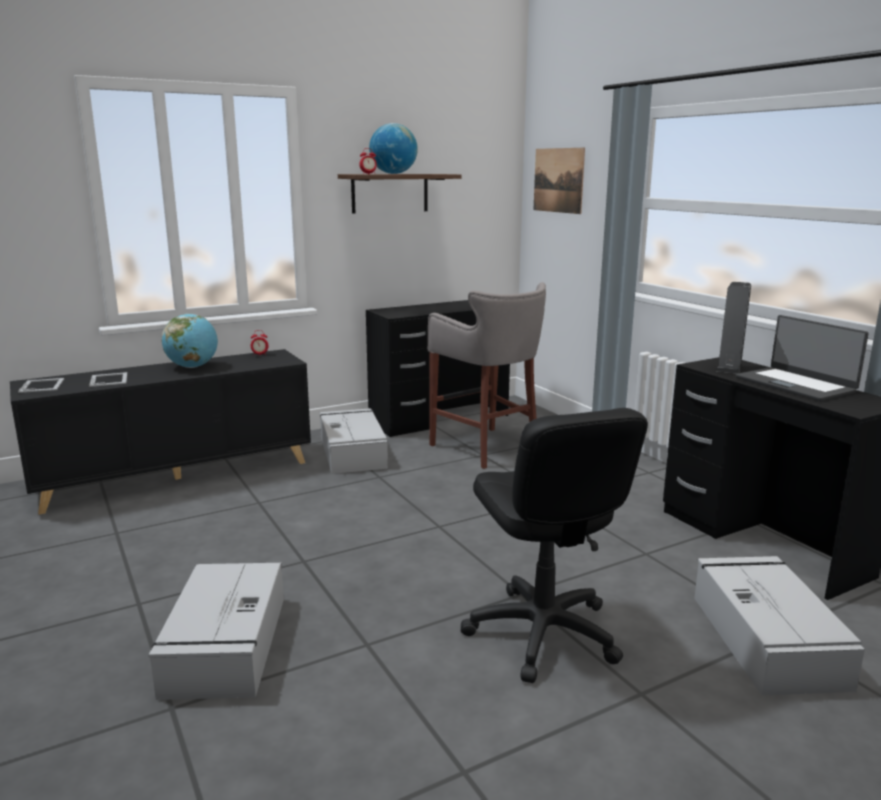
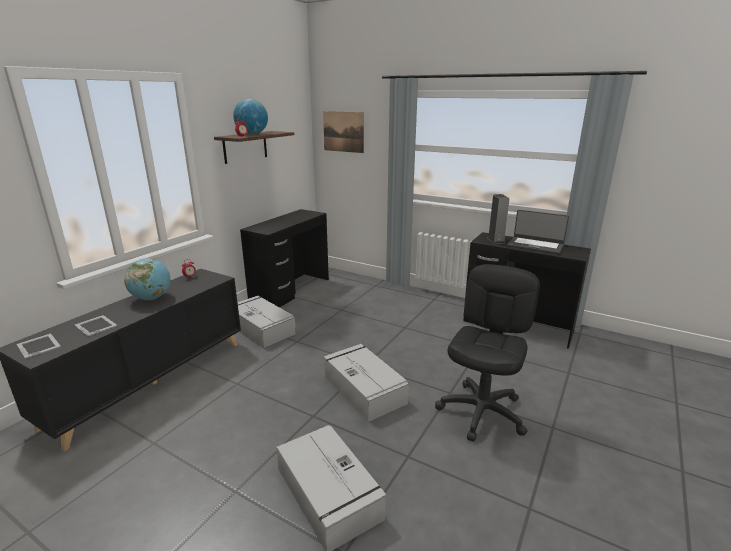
camera: 30 degrees left, 5 degrees up
(487, 448) = (340, 305): grey stool -> none
(542, 633) = (482, 412): black office chair -> black office chair turned 105 degrees counterclockwise
(765, 638) = (567, 377): grey storage box -> grey storage box (363, 389)

